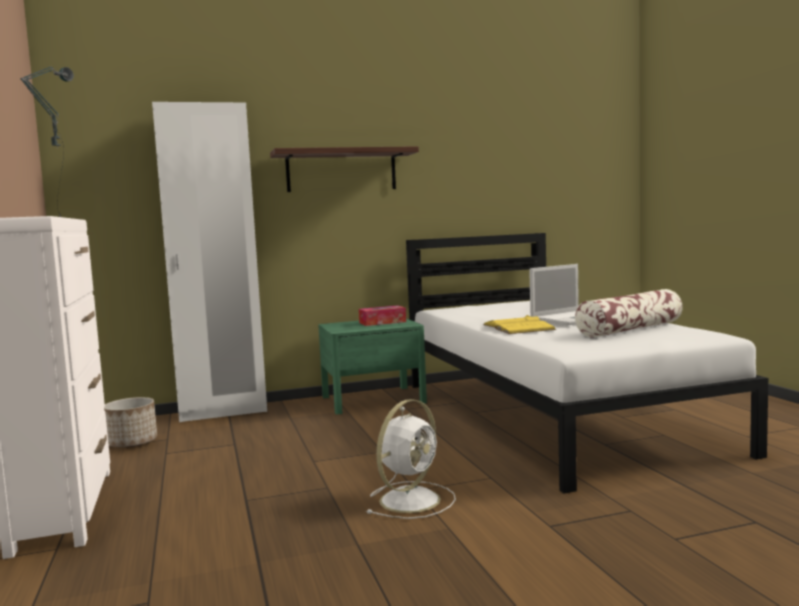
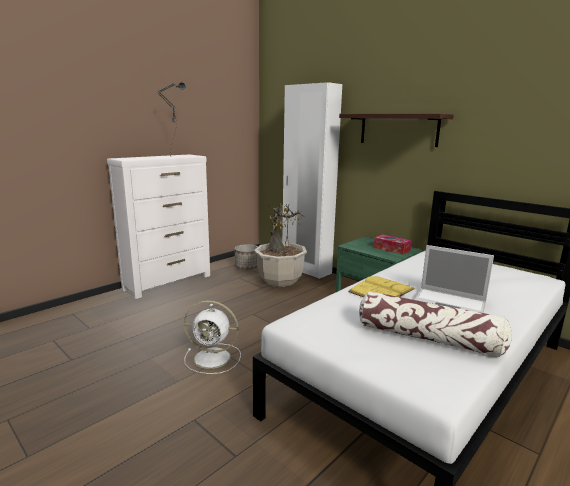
camera: 60 degrees right, 10 degrees up
(231, 431) = (280, 280): none -> potted plant

